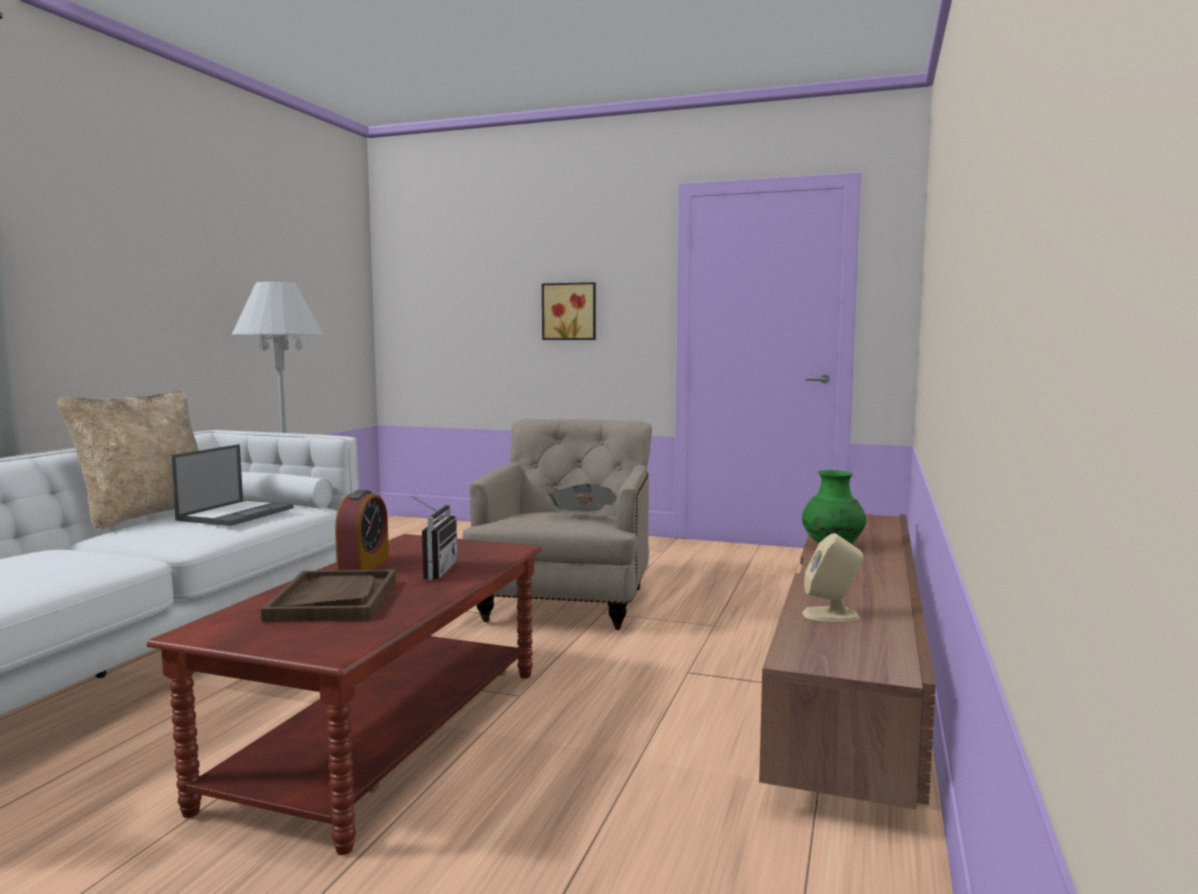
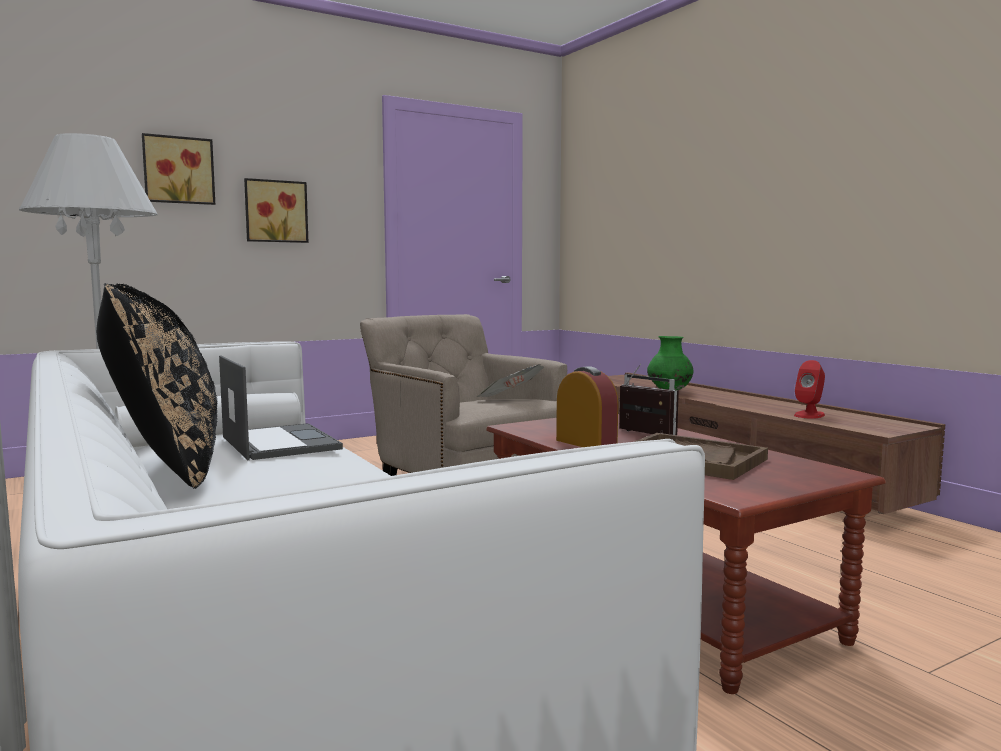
camera: 50 degrees left, 0 degrees up
(148, 516) = (166, 469): beige pillow -> black pillow
(494, 281) = (178, 170): none -> picture
(831, 615) = (809, 415): beige speaker -> red speaker

